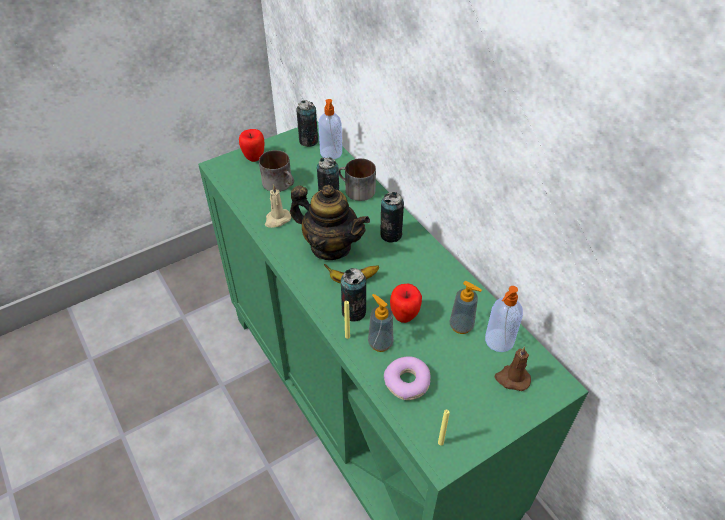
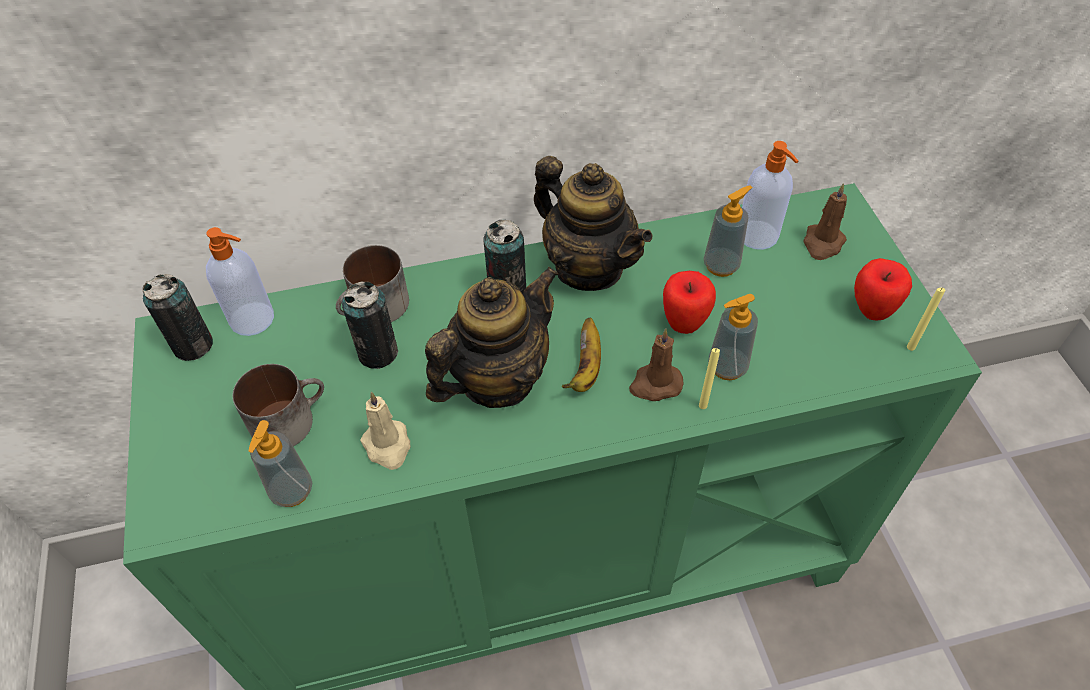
camera: 70 degrees left, 5 degrees up
(244, 197) = (291, 491): none -> soap dispenser
(254, 157) = (179, 448): apple -> apple (871, 311)
(353, 312) = (655, 384): can -> brown candle
(407, 382) = (806, 355): donut -> none
(426, 264) = (588, 267): none -> teapot

